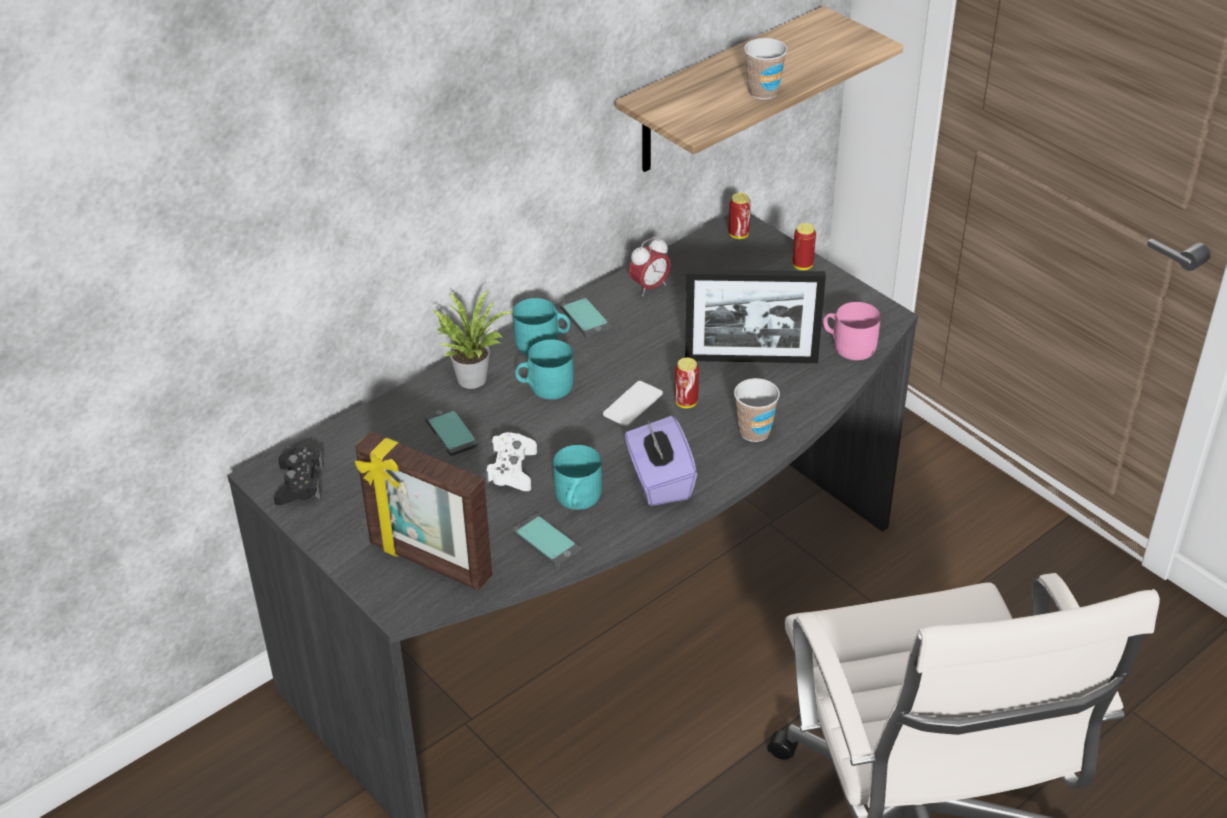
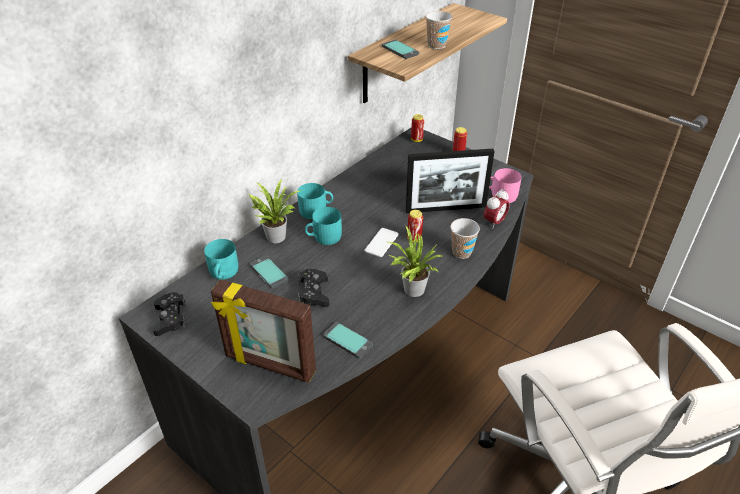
camera: 10 degrees left, 0 degrees up
(512, 469) = (313, 293): white game controller -> black game controller
(576, 499) = (360, 308): turquoise mug -> turquoise mug (222, 273)
(586, 318) = (339, 193): phone -> phone (400, 50)
(649, 287) = (373, 172): alarm clock -> alarm clock (494, 222)
(659, 481) = (411, 290): purple tissue box -> potted plant

